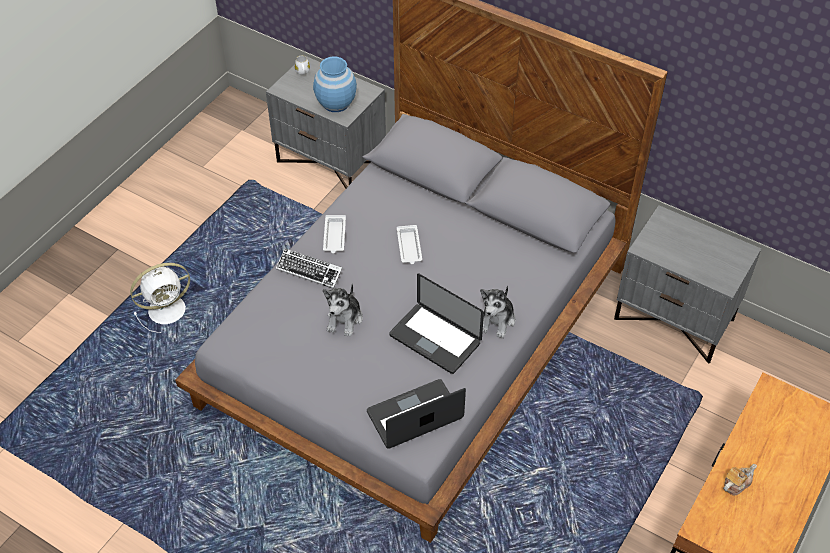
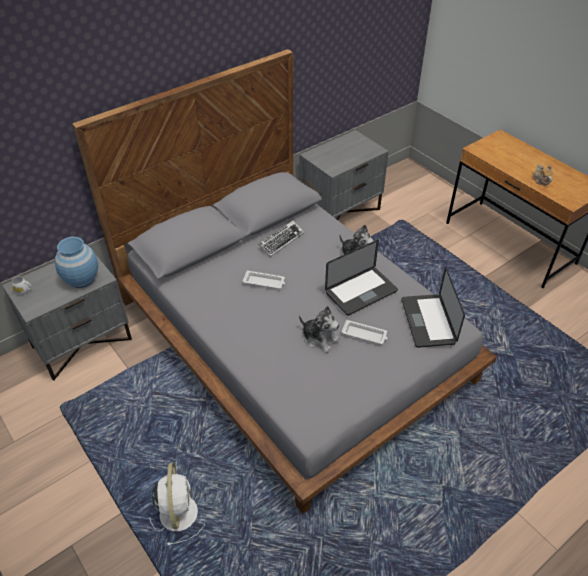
camera: 70 degrees left, 5 degrees down
(309, 271) = (258, 348): keyboard -> keyboard (281, 241)
(334, 236) = (227, 323): white tray -> white tray (365, 334)

